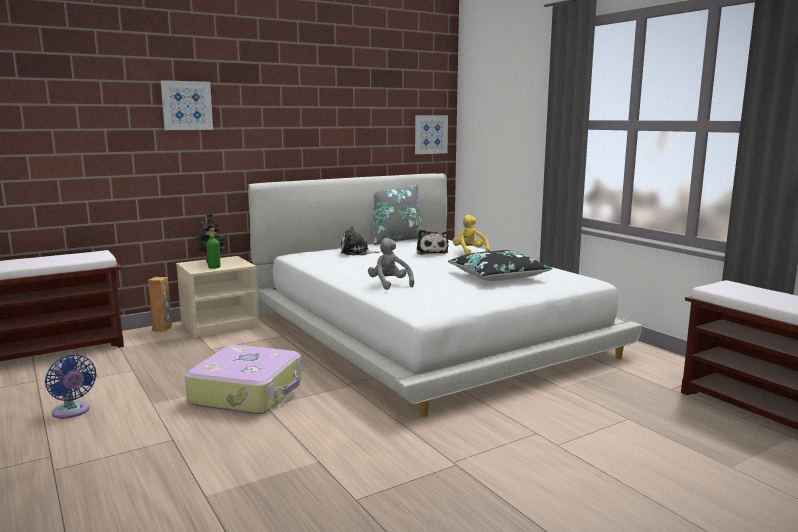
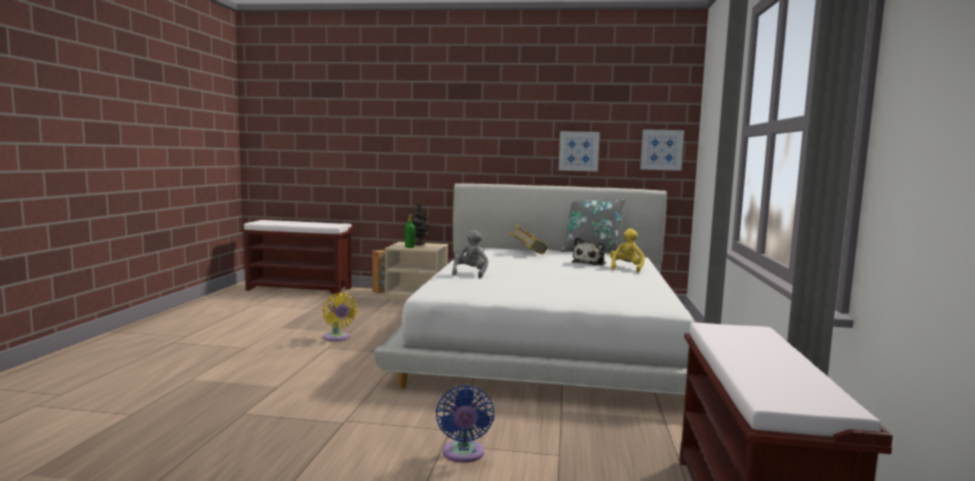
camera: 40 degrees right, 5 degrees down
(72, 412) = (240, 320): blue fan -> blue fan (463, 454)
(187, 105) = (419, 117): picture -> picture (578, 151)
(248, 392) = (337, 338): suitcase -> yellow fan
(357, 252) = (527, 253): plush toy -> book
(498, 276) = (581, 287): black pillow -> none

